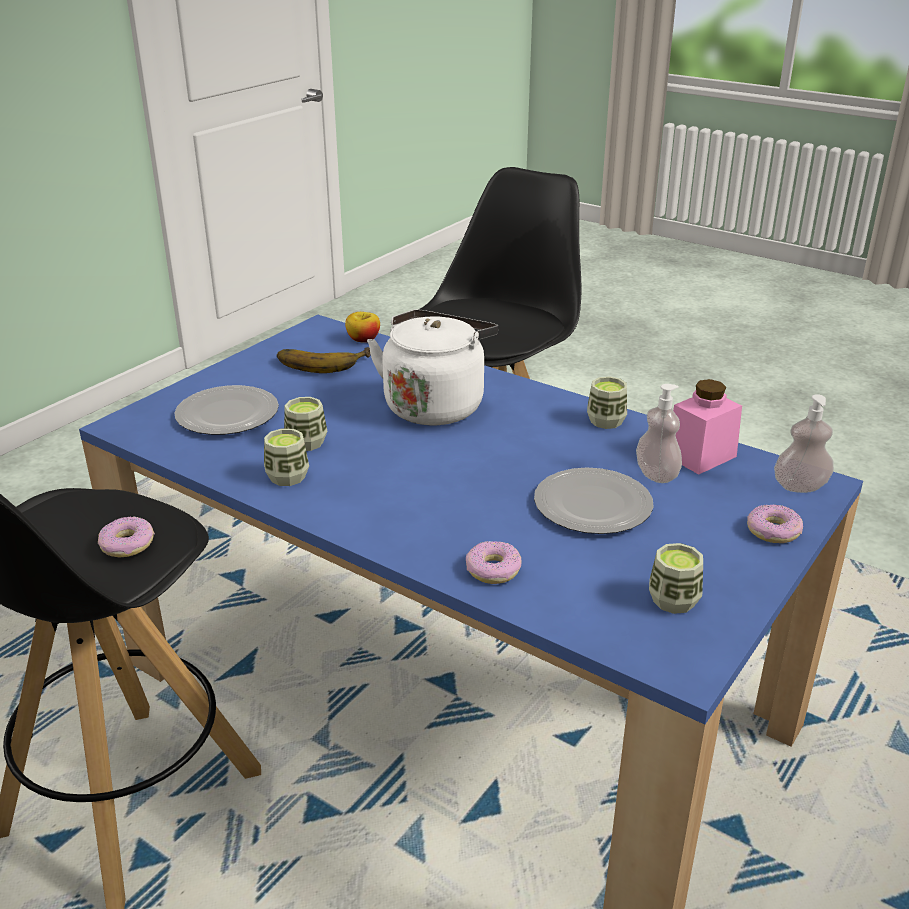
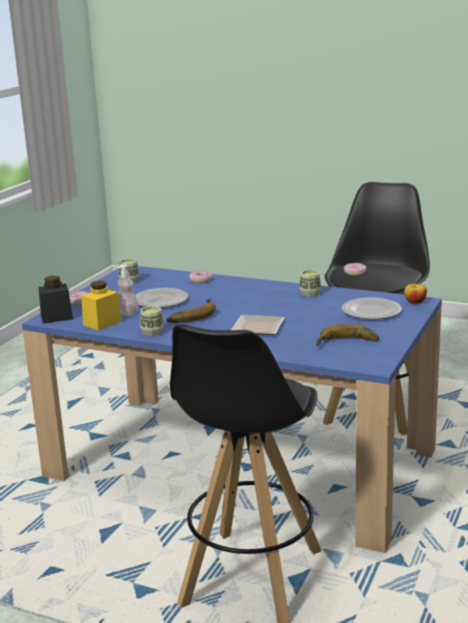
camera: 170 degrees right, 10 degrees down
(306, 443) = (314, 305): cup -> none
(363, 340) = (333, 360): apple -> apple (415, 302)
(435, 405) = (255, 328): white kettle -> plate
(536, 452) = (190, 315): none -> banana
(700, 456) = (102, 323): pink jar -> yellow jar
(800, 486) = (56, 317): soap dispenser -> black jar

